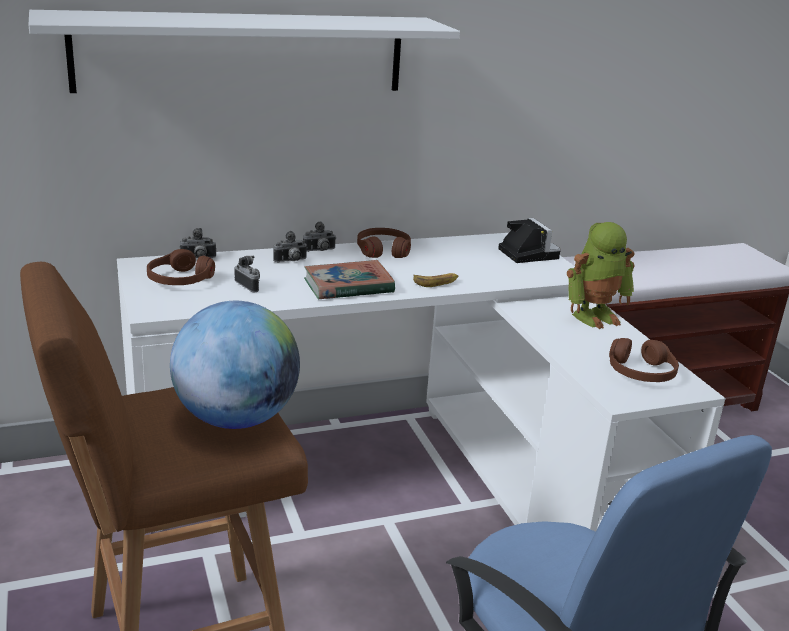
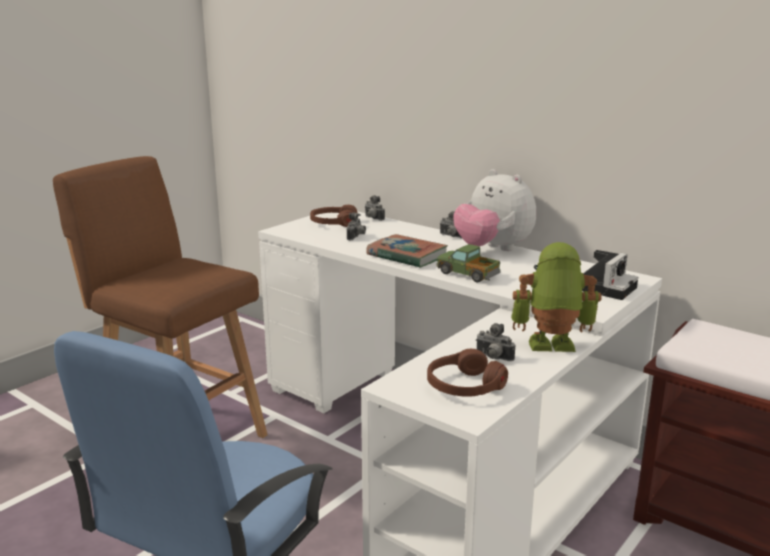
camera: 60 degrees right, 5 degrees down
(236, 418) = (184, 281): globe -> none
(242, 53) = (418, 66): white shelf -> none
(291, 261) = (416, 235): camera -> camera (493, 358)
(383, 250) = (493, 249): brown headphones -> plush toy
(436, 282) = (468, 274): banana -> toy truck
(594, 316) = (551, 346): toy robot -> toy robot turned 150 degrees clockwise

